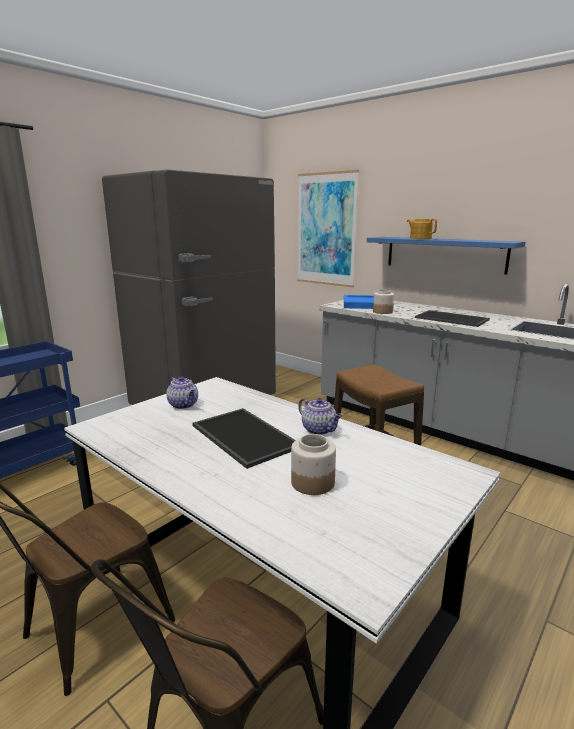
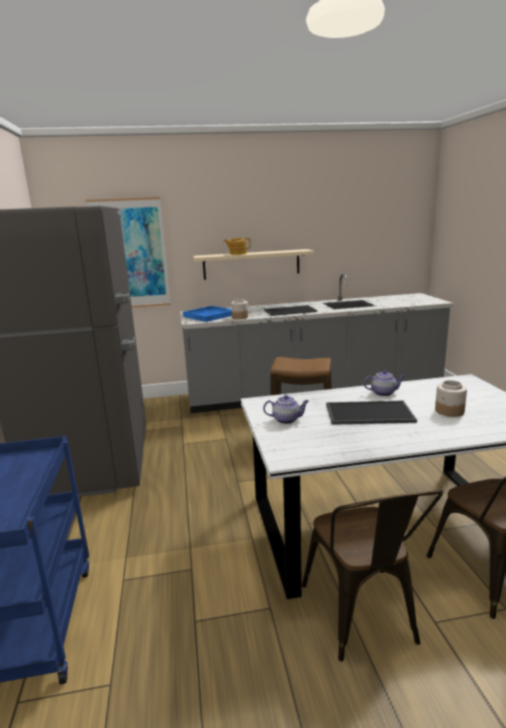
camera: 50 degrees left, 0 degrees up
(444, 254) = (251, 264): blue shelf -> beige shelf

